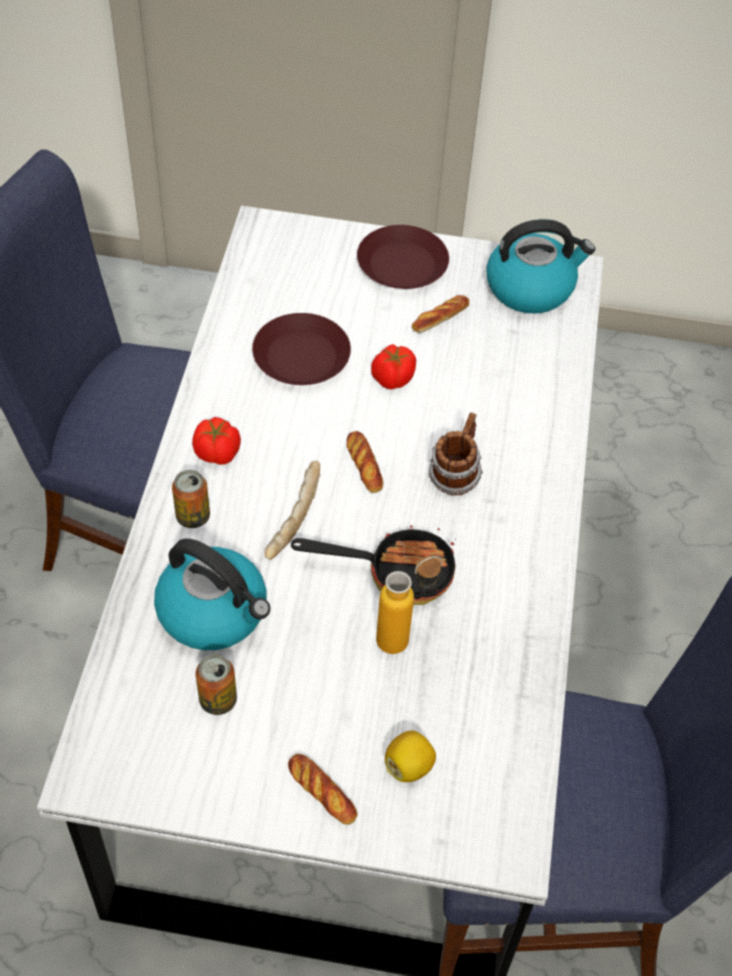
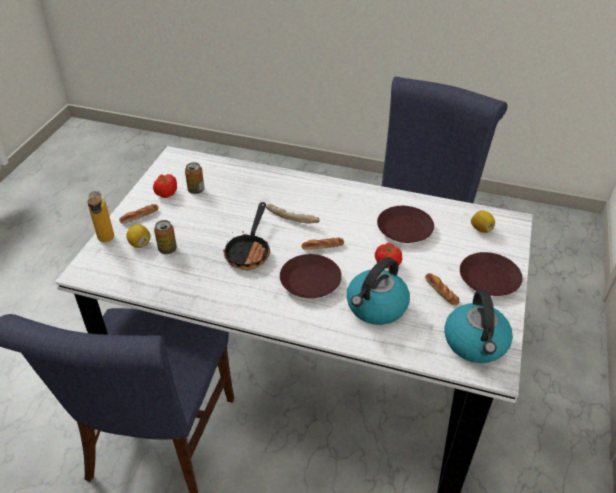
camera: 100 degrees right, 10 degrees down
(193, 517) = (298, 187): can -> can (167, 249)
(214, 612) = (242, 191): kettle -> kettle (376, 307)
(217, 454) = (336, 196): tomato -> tomato (166, 193)
(287, 265) = (481, 229): none -> lemon
(404, 636) = (209, 250): bottle -> bottle (106, 242)
(454, 475) = (310, 281): mug -> brown plate

